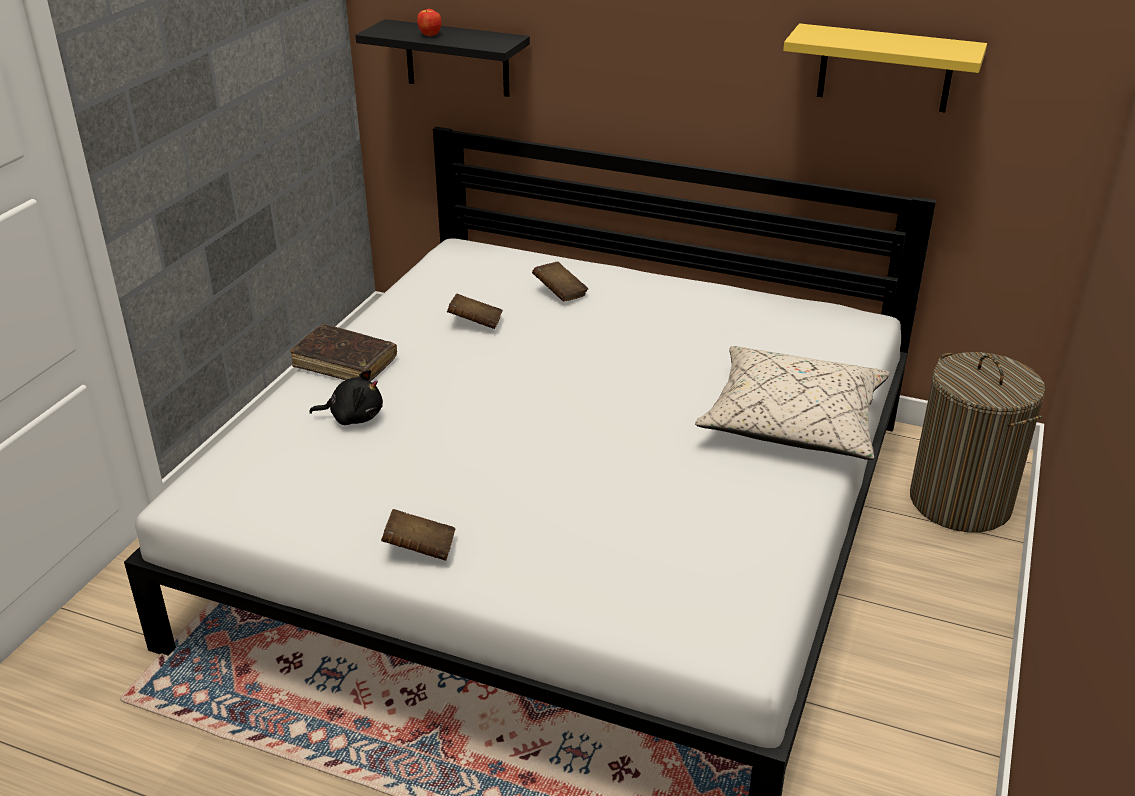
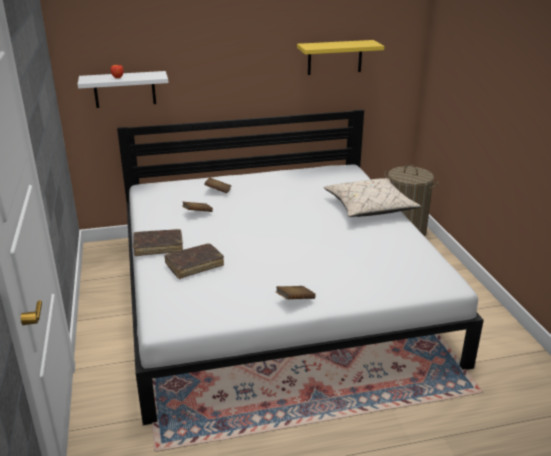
camera: 35 degrees left, 5 degrees down
(353, 417) = (194, 265): black plush toy -> brown book
(457, 58) = (124, 89): black shelf -> white shelf

